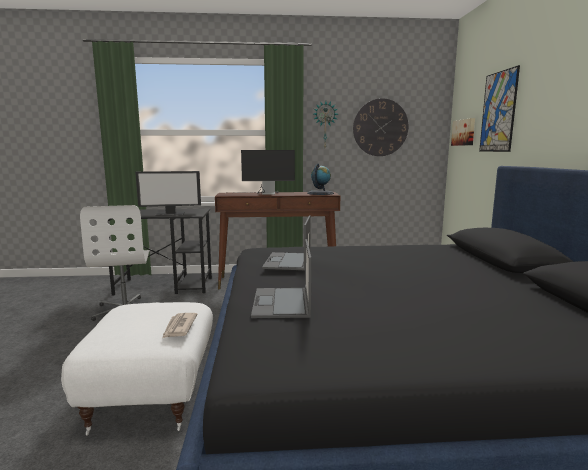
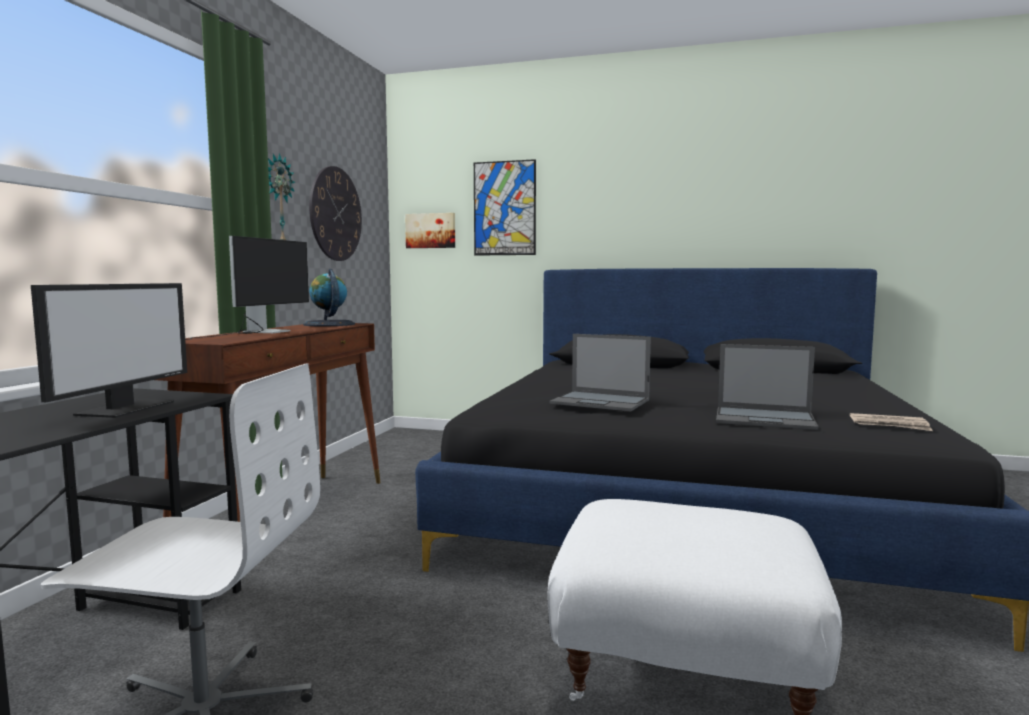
camera: 70 degrees left, 5 degrees down
(179, 327) = (722, 508): newspaper -> newspaper (889, 425)

